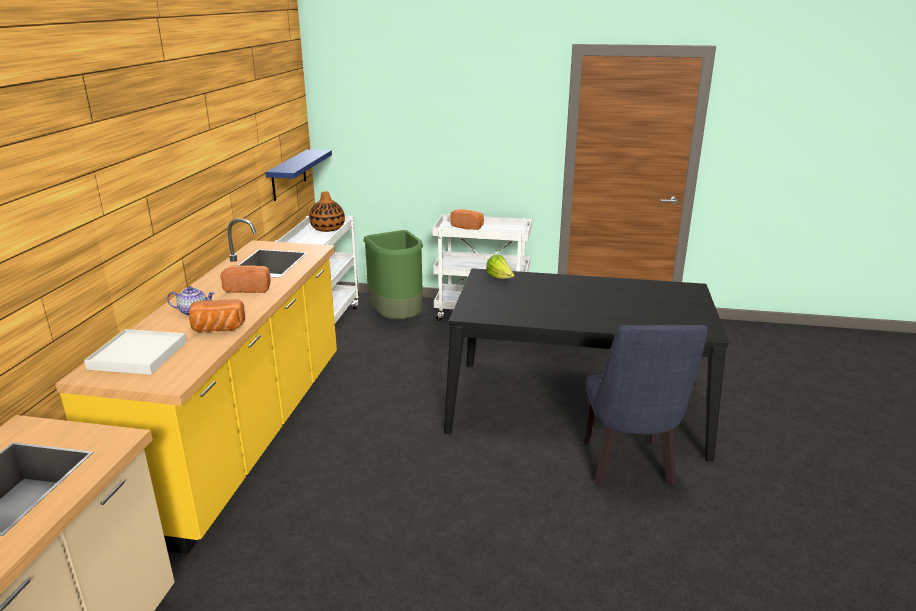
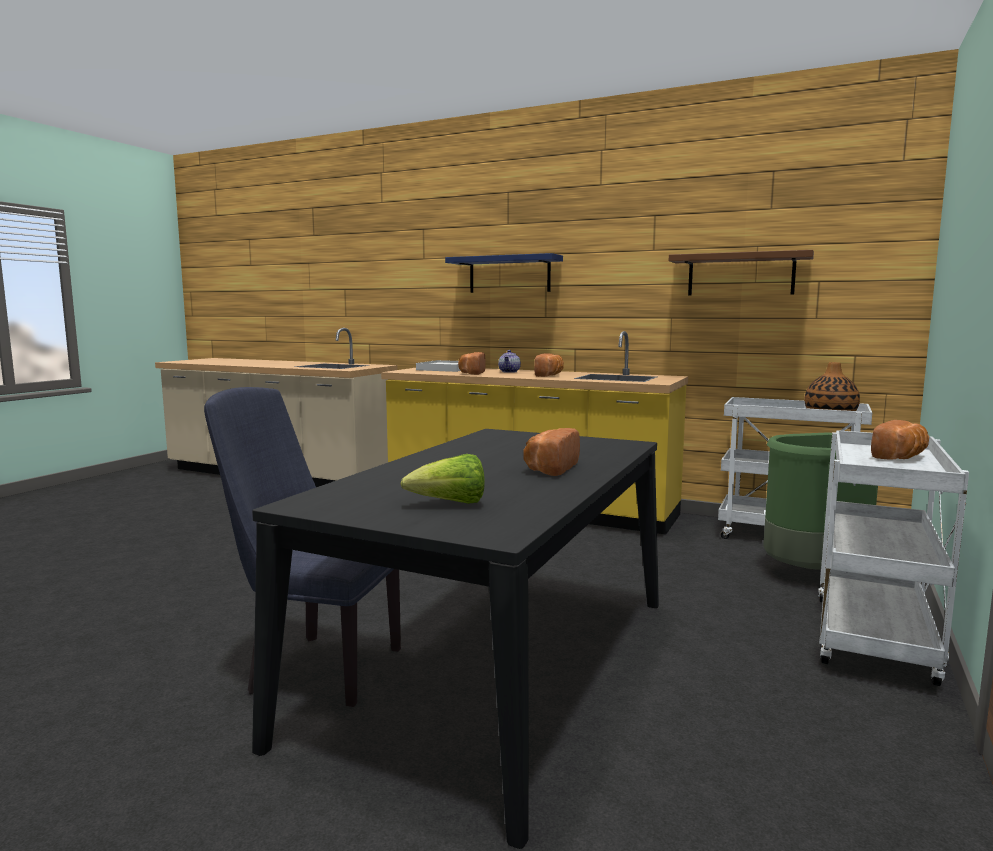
camera: 105 degrees right, 15 degrees down
(255, 140) = (740, 275): none -> brown shelf
(288, 175) = (825, 335): blue shelf -> blue shelf (509, 274)
(500, 278) = (609, 447): lettuce -> lettuce (450, 504)
(572, 288) = (549, 468): none -> bread

